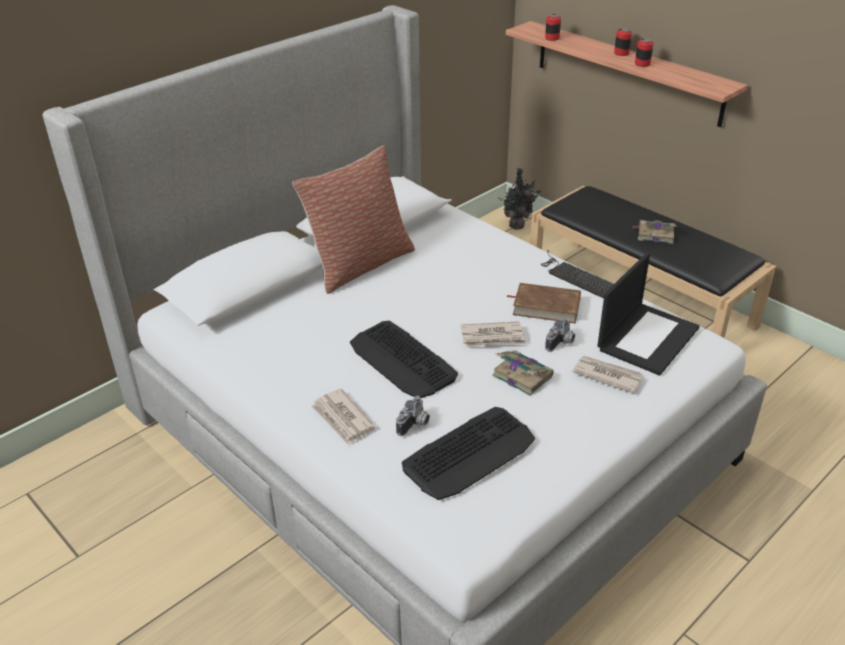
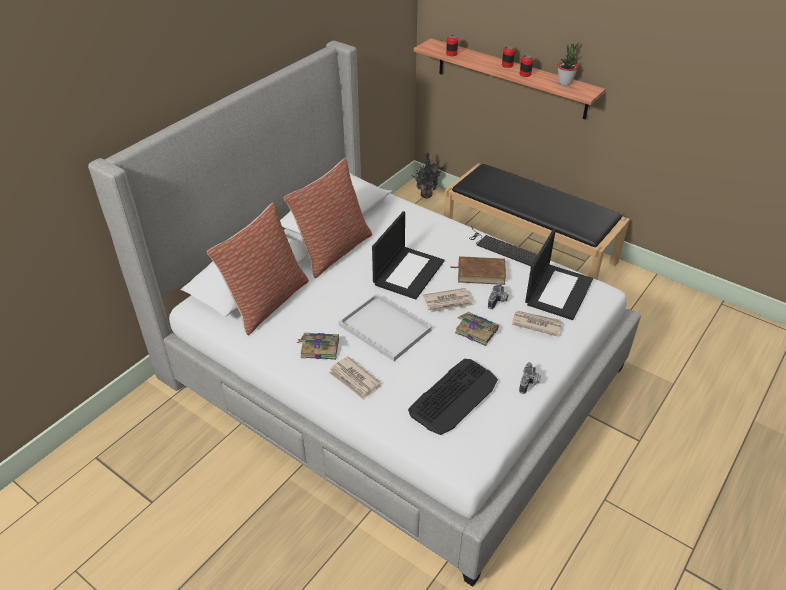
camera: 10 degrees left, 5 degrees up
(259, 315) = (266, 301): none -> pillow
(402, 360) = (386, 328): keyboard -> white tray
(415, 425) = (409, 378): camera -> camera (530, 384)
(450, 297) = (408, 272): none -> laptop
(654, 234) = (540, 201): book -> book (319, 348)
(694, 75) = (565, 82): none -> potted plant

